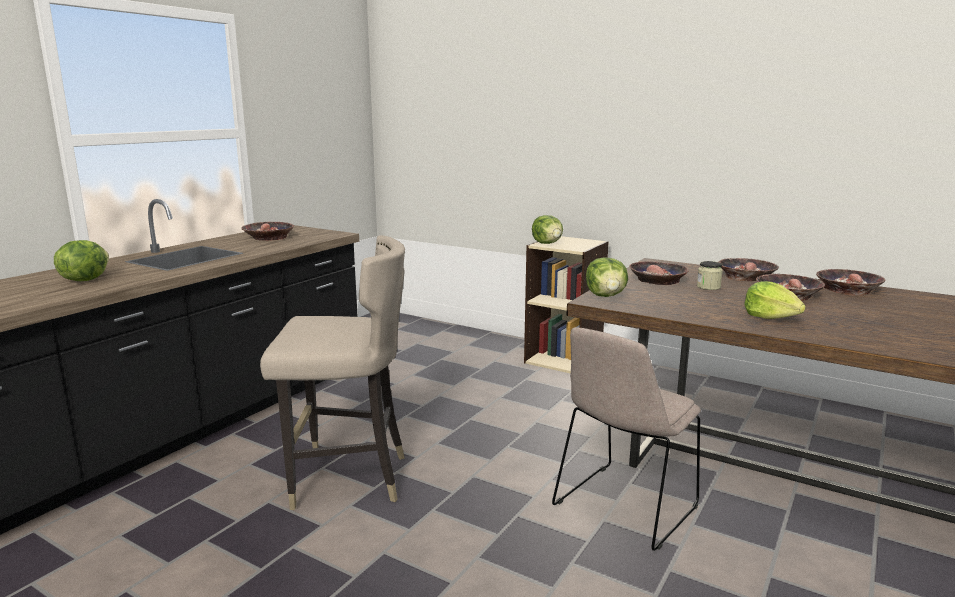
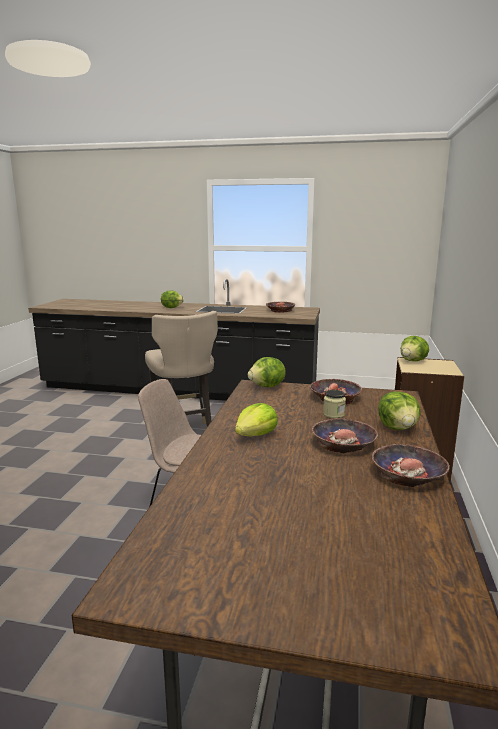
camera: 70 degrees right, 0 degrees up
(746, 276) = (398, 428): bowl -> lettuce

